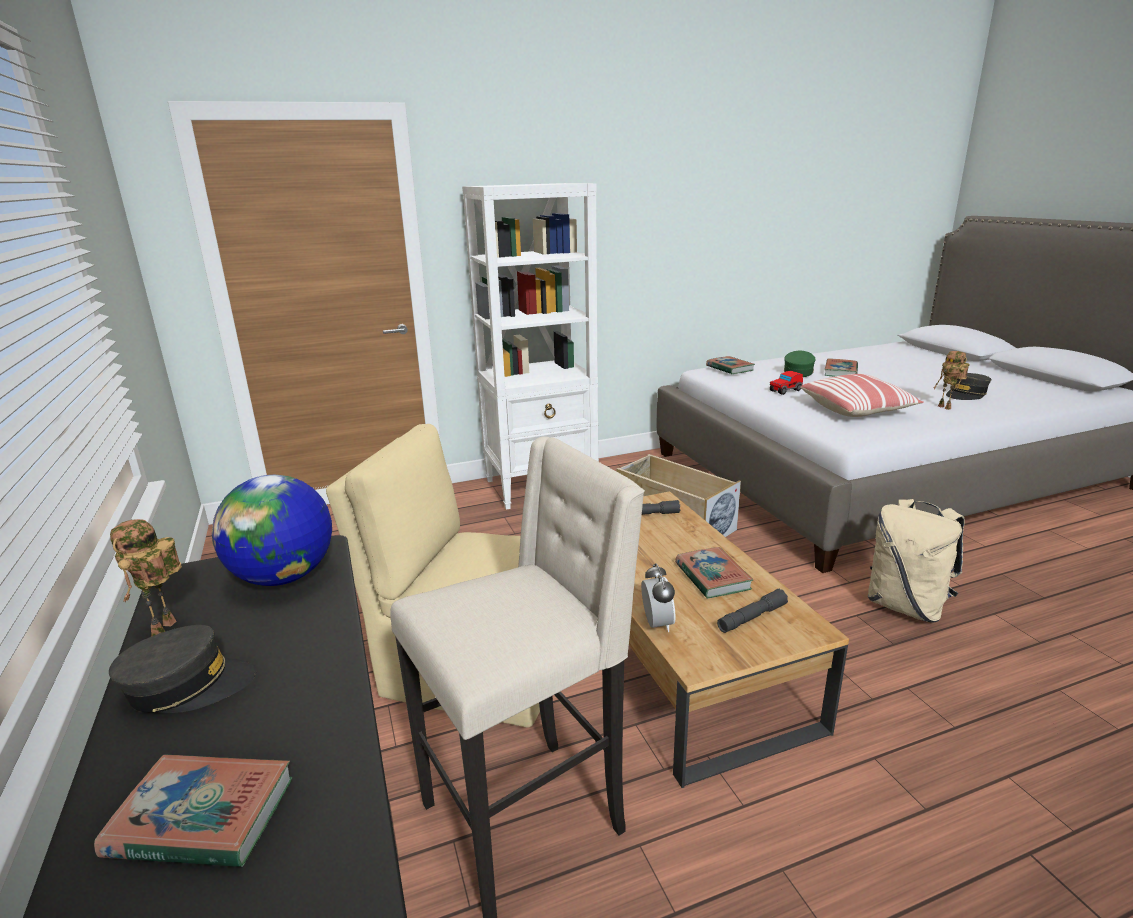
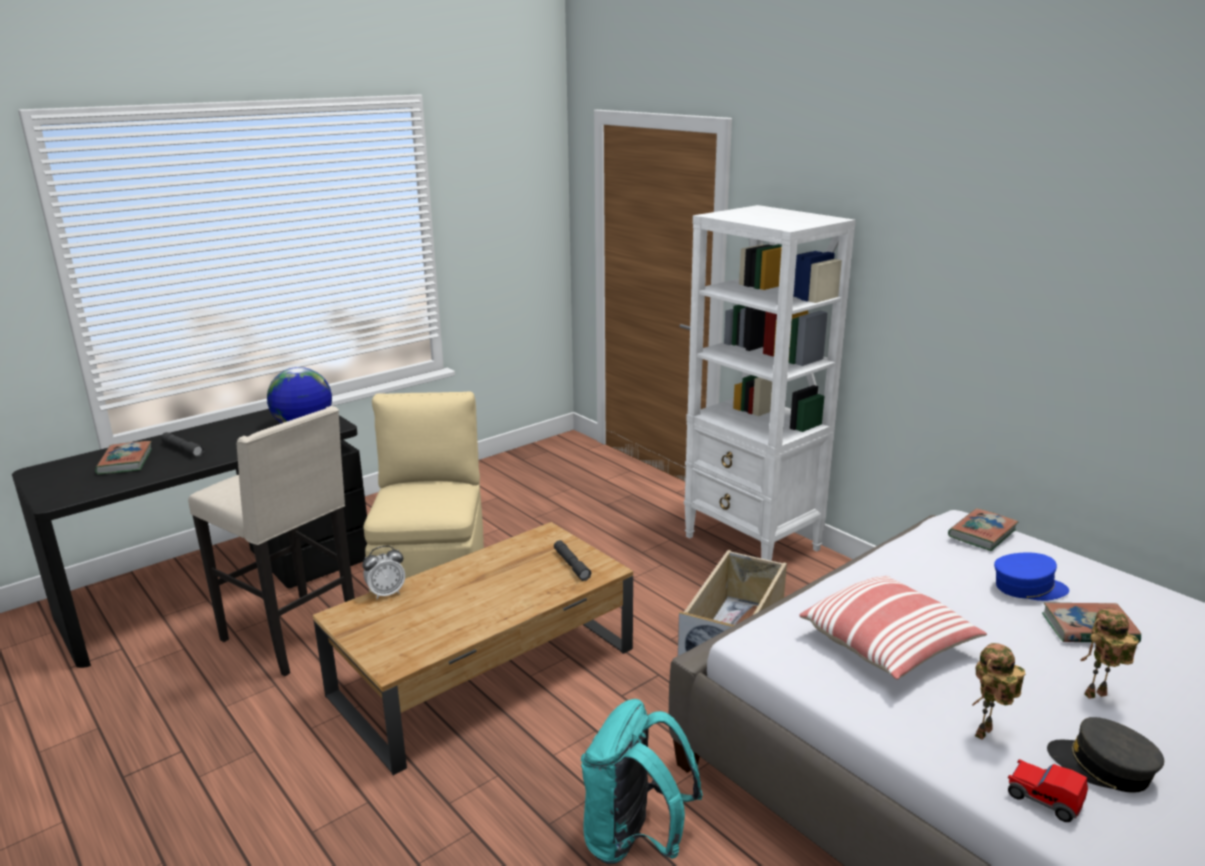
camera: 70 degrees right, 0 degrees up
(165, 630) = (253, 418): toy robot -> toy robot (1096, 696)
(188, 686) = (208, 435): grey cap -> none
(712, 577) = (464, 611): book -> none
(752, 617) = (403, 635): grey flashlight -> grey flashlight (183, 449)
(785, 390) = (923, 583): toy car -> toy car (1043, 800)
(798, 372) = (1028, 588): green cap -> blue cap
(906, 606) = (634, 840): beige backpack -> turquoise backpack

